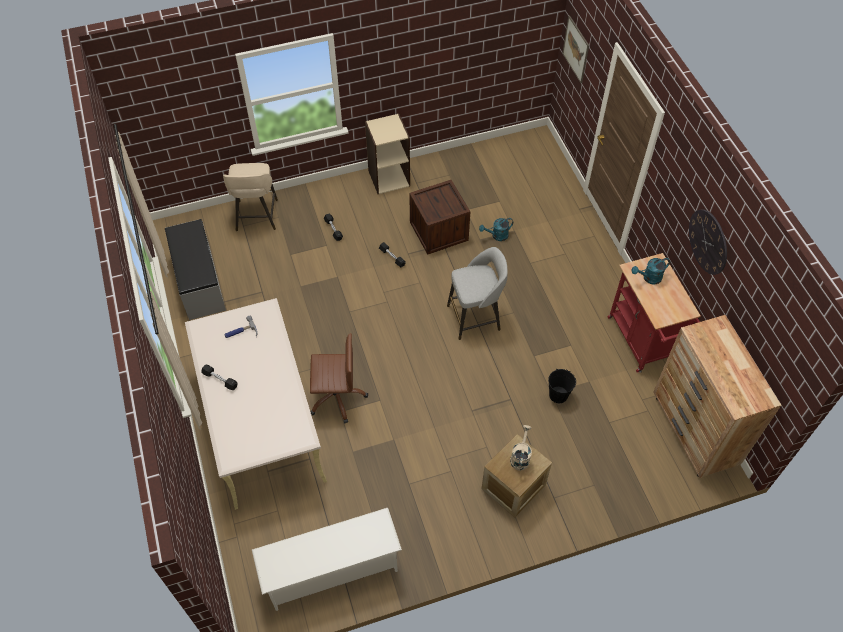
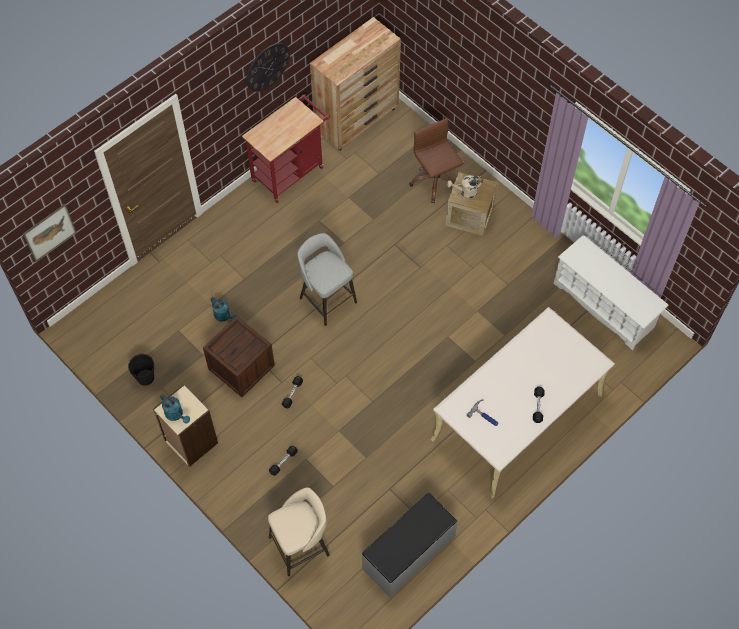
camera: 115 degrees left, 5 degrees up
(337, 397) = (463, 370): brown office chair -> brown office chair (435, 181)
(558, 395) = (373, 214): black bucket -> black bucket (145, 377)
(649, 278) = (274, 137): turquoise watering can -> turquoise watering can (176, 415)

